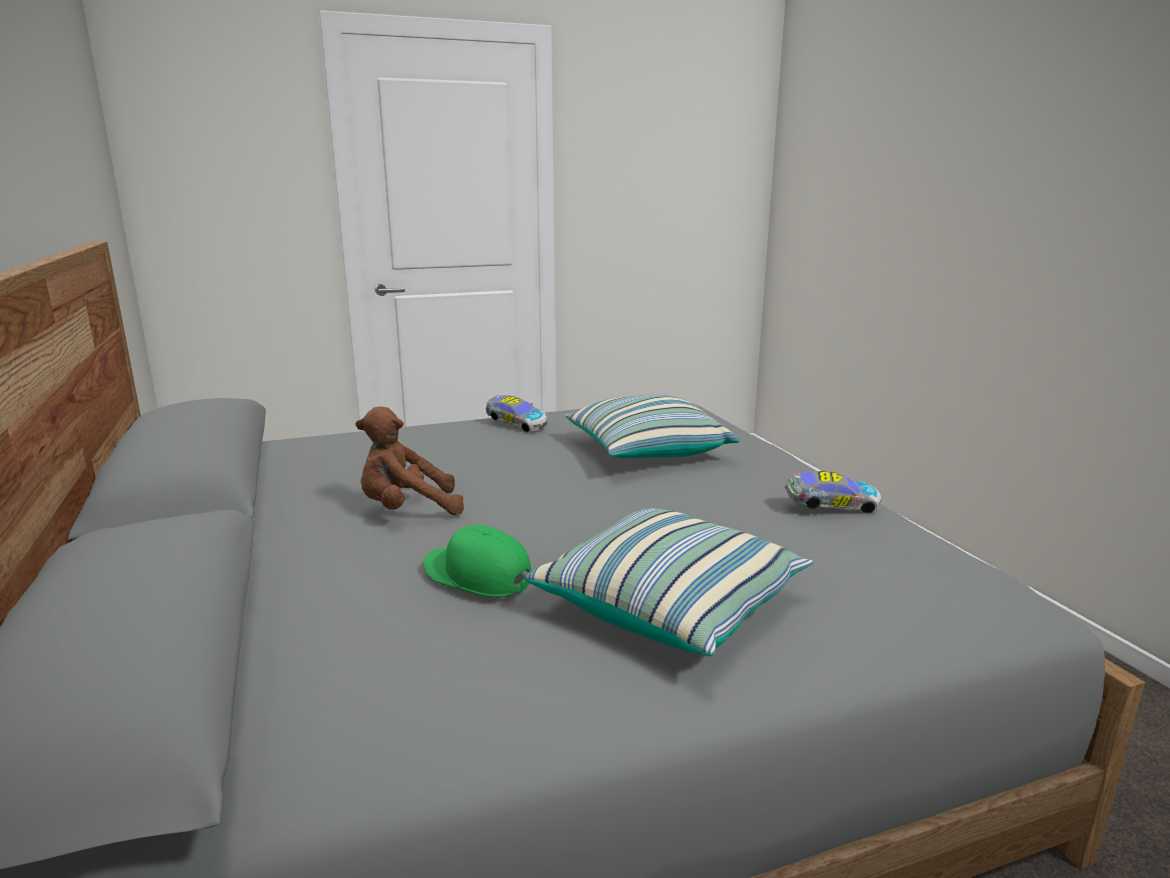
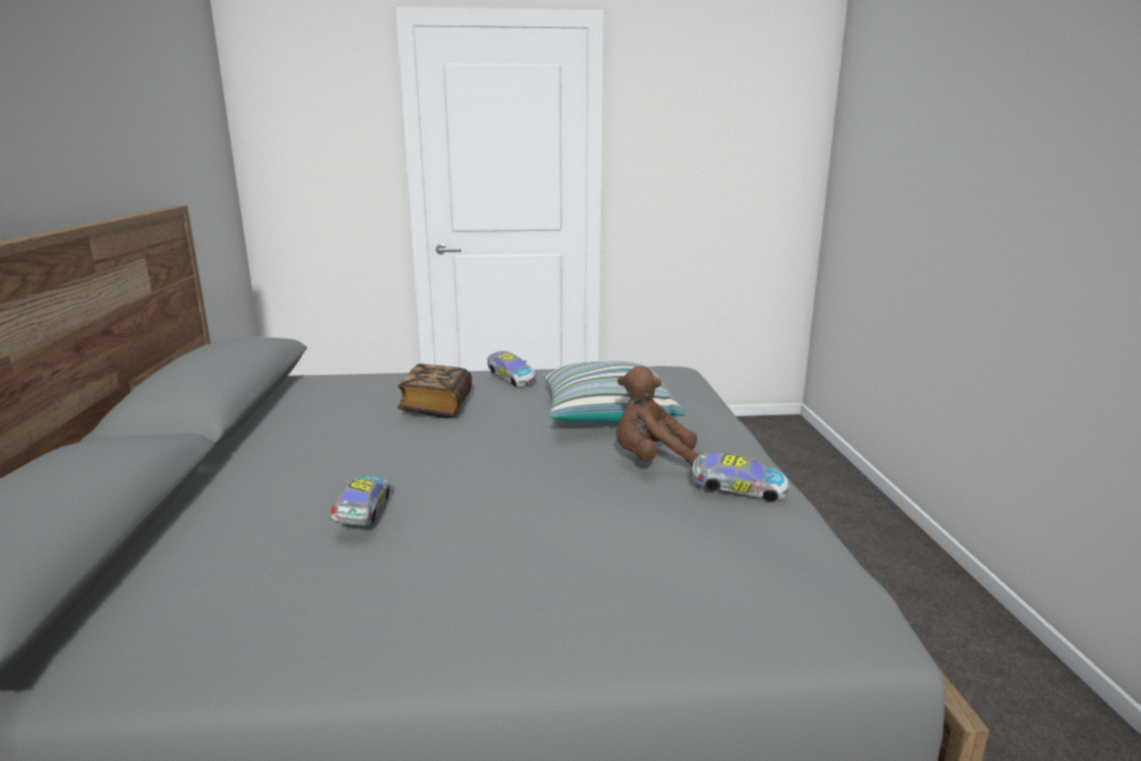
camera: 15 degrees right, 0 degrees up
(407, 510) = (359, 448): brown plush toy -> brown plush toy (654, 462)
(459, 459) = (437, 407): none -> book
(477, 576) = (363, 515): green cap -> toy car
(670, 605) = (505, 567): pillow -> none

